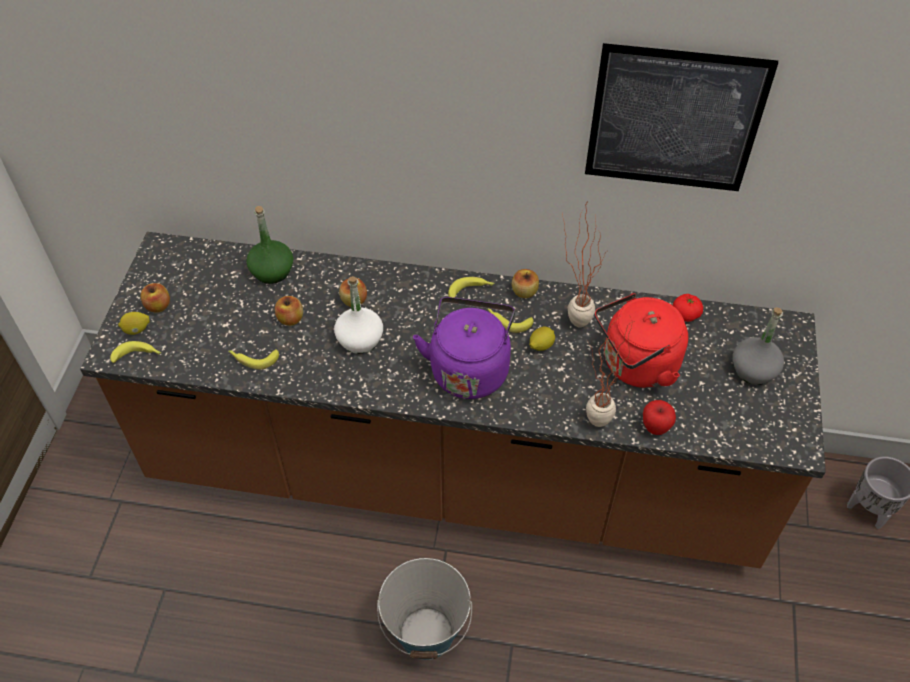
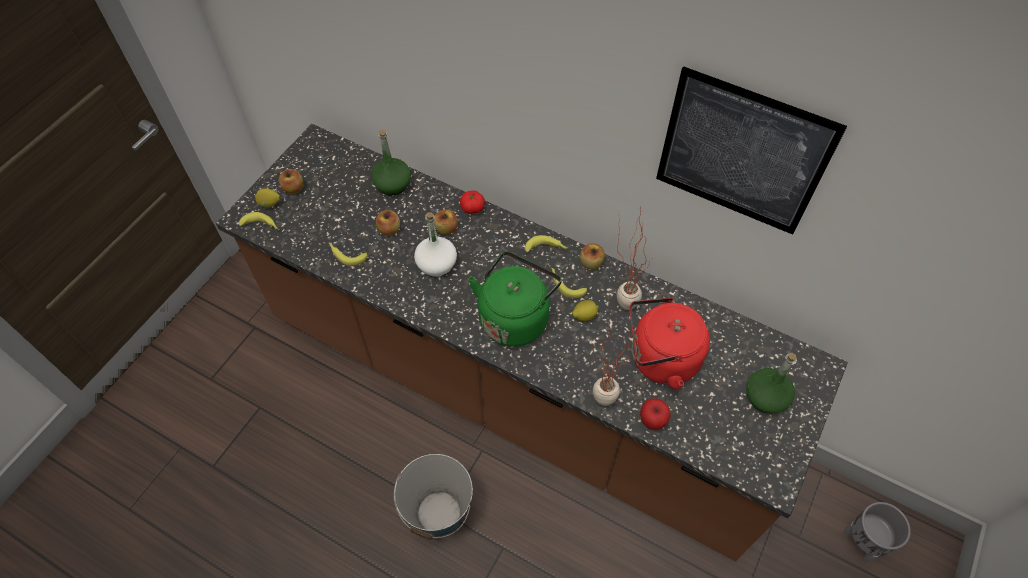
camera: 20 degrees right, 5 degrees up
(469, 368) = (515, 317): purple kettle -> green kettle
(685, 314) = (725, 326): tomato -> tomato (472, 208)
(753, 370) = (765, 397): grey bottle -> green bottle

